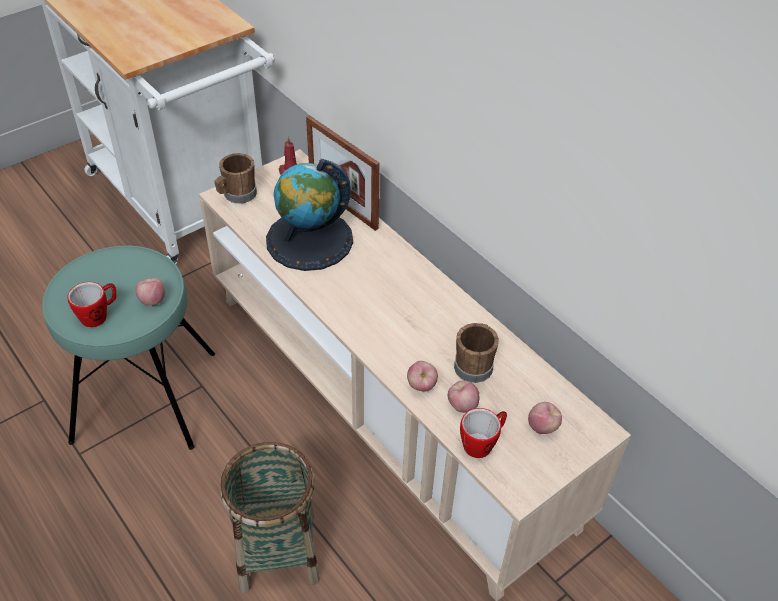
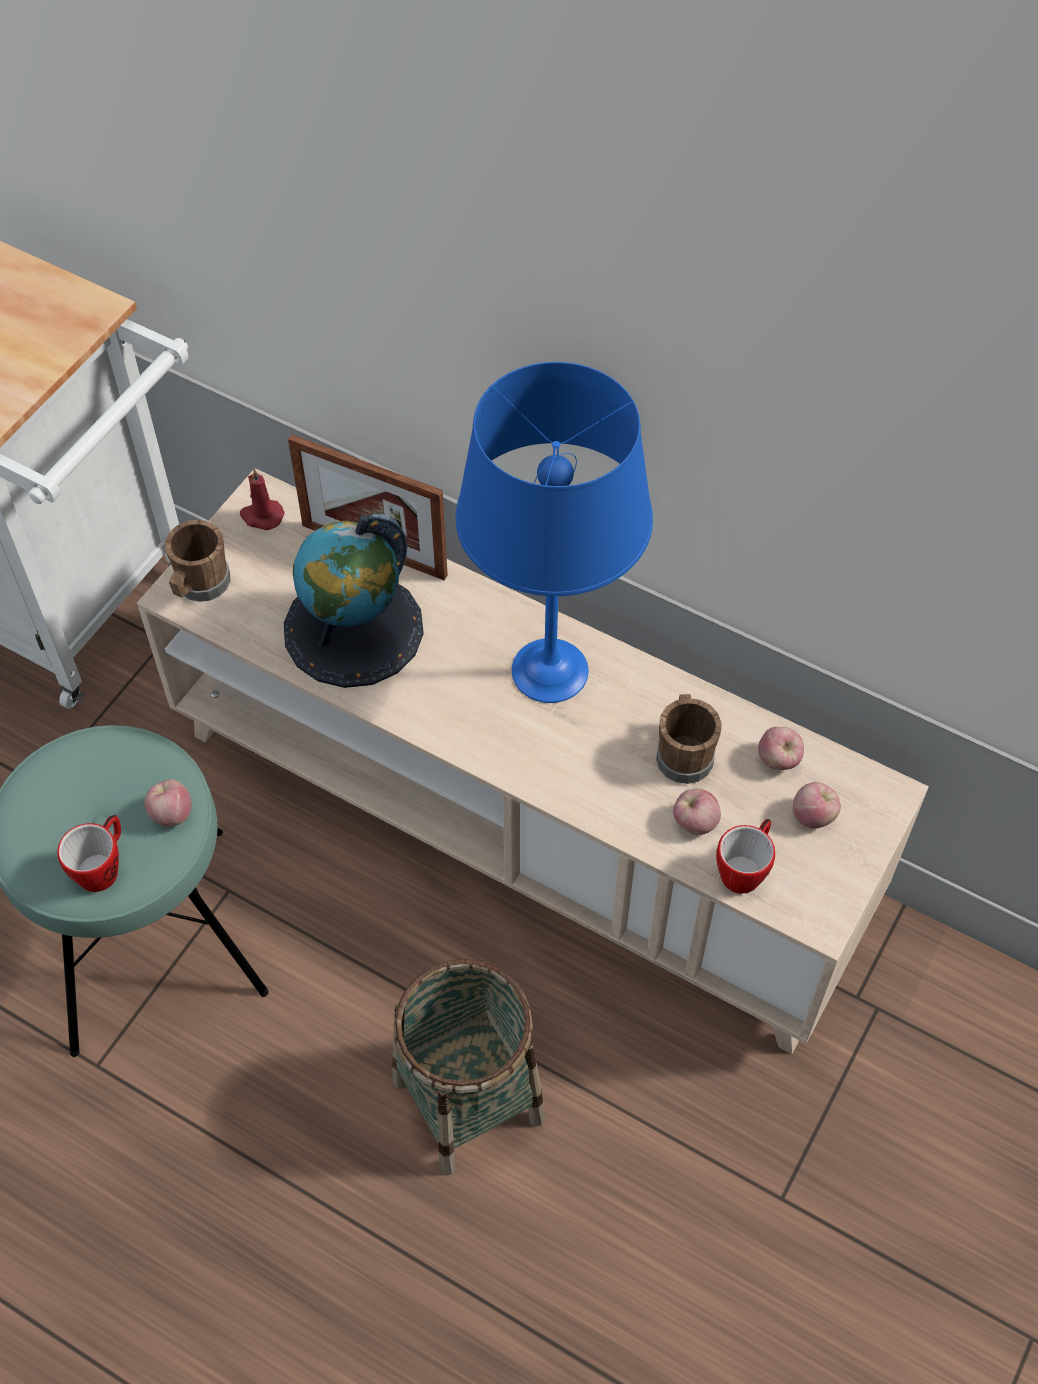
camera: 20 degrees left, 10 degrees up
(412, 295) = (548, 672): none -> blue table lamp
(421, 386) = (627, 812): apple -> apple (778, 760)

